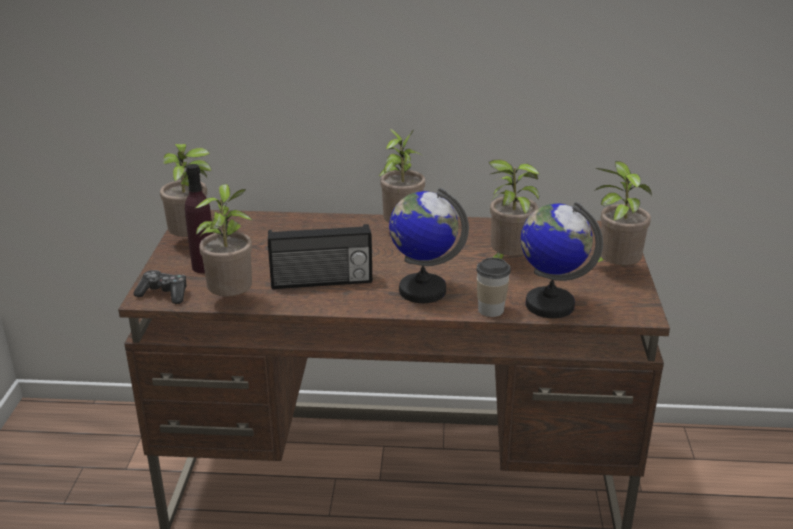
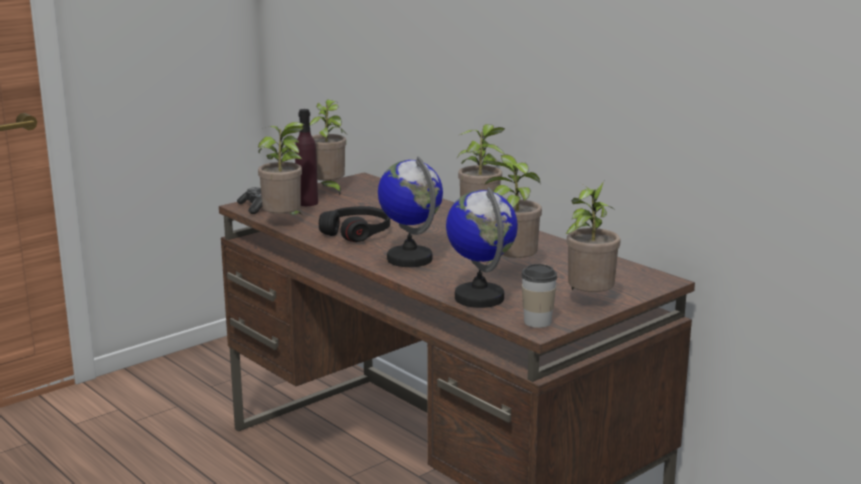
camera: 45 degrees right, 10 degrees down
(321, 282) = (357, 232): radio -> black headphones
(491, 310) = (429, 284): cup -> cup (537, 322)

